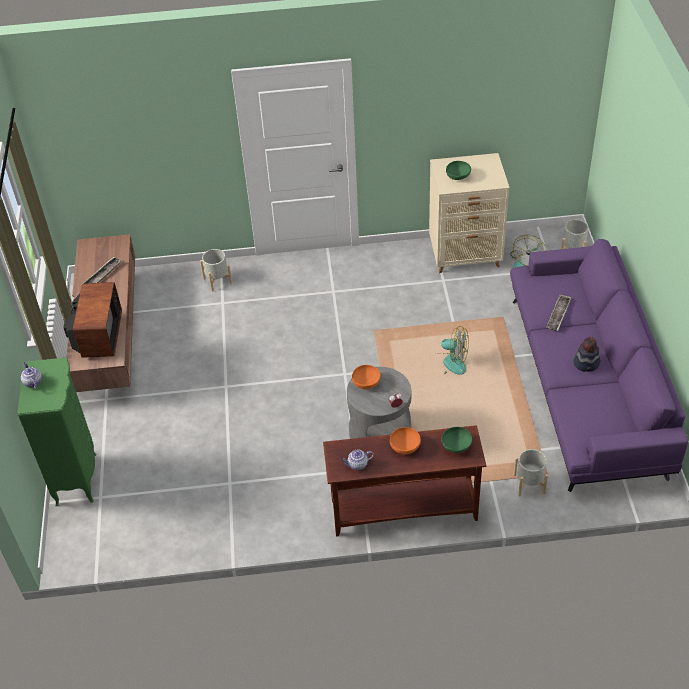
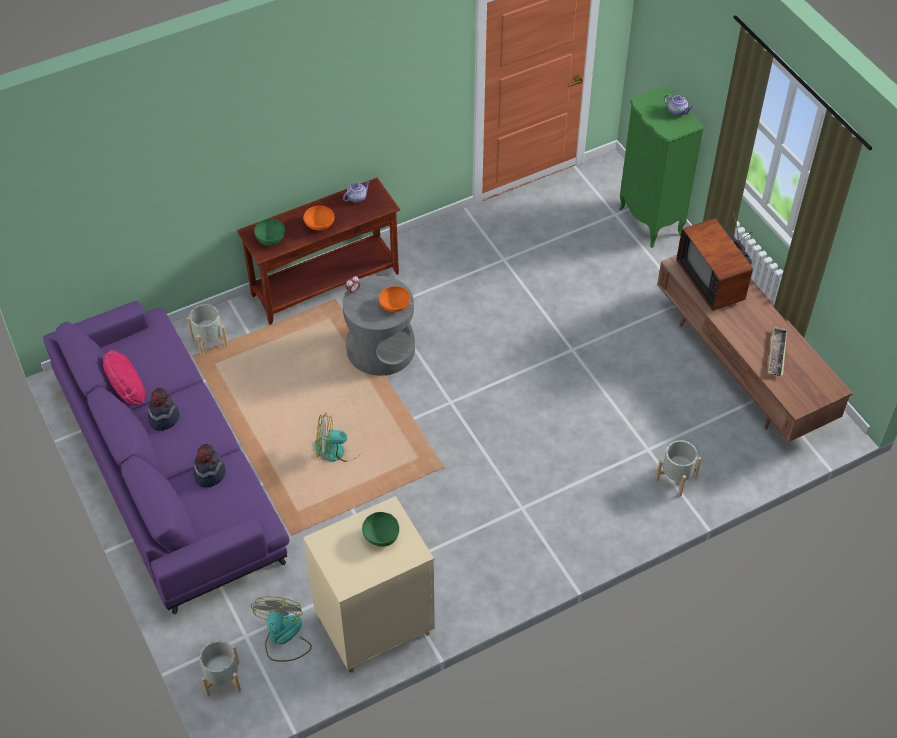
camera: 155 degrees right, 5 degrees up
(558, 315) = (209, 474): tray -> hat
(613, 391) = (128, 394): none -> pink pillow

